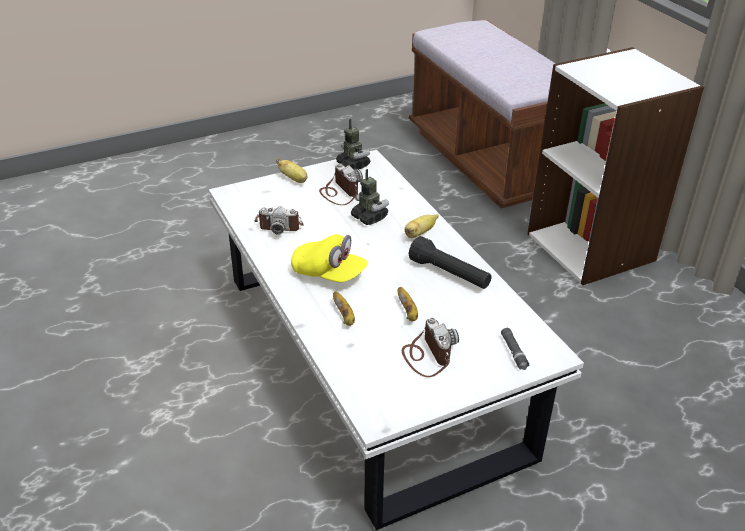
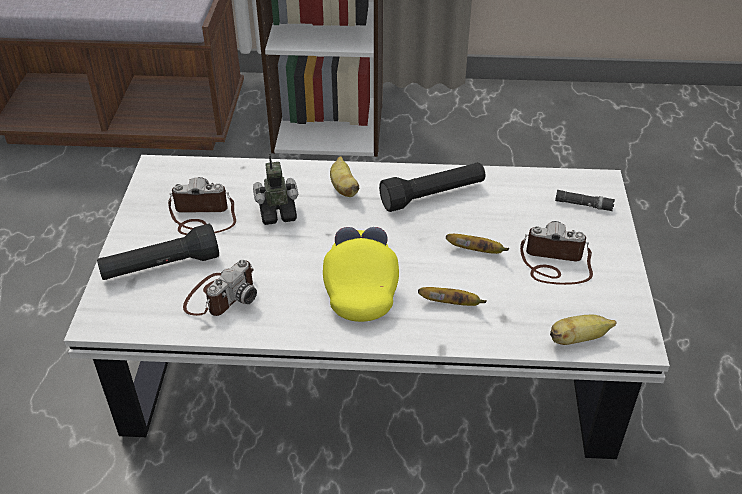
camera: 60 degrees left, 5 degrees up
(286, 195) = (161, 267): none -> black flashlight
(294, 179) = (132, 247): banana -> banana (578, 339)
(329, 273) = (361, 288): yellow cap -> yellow cap turned 60 degrees counterclockwise
(353, 165) = (155, 185): toy robot -> none

